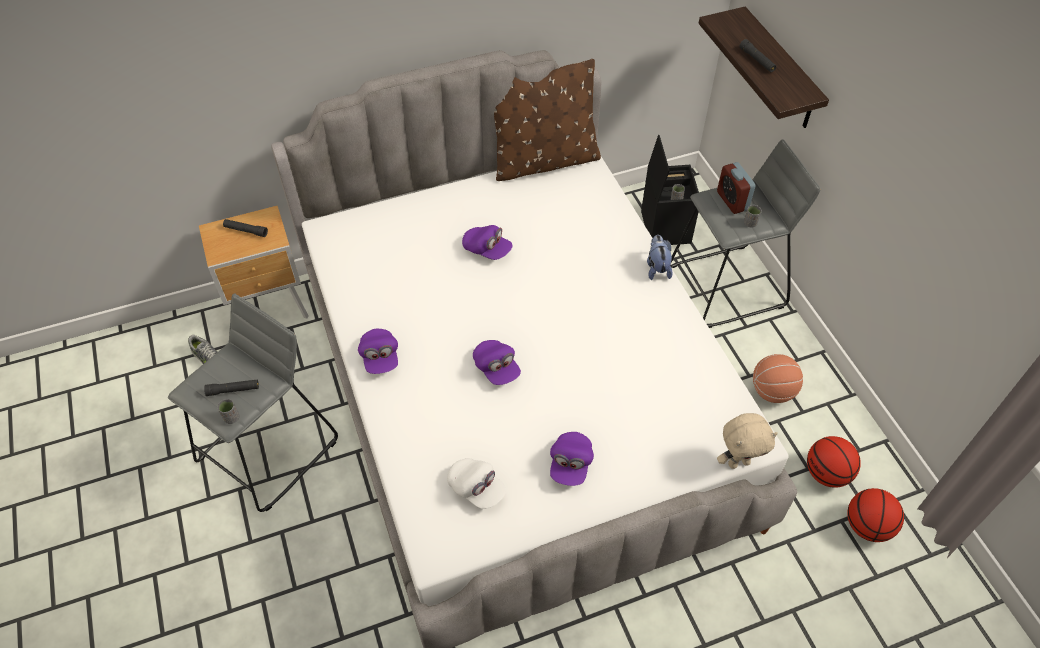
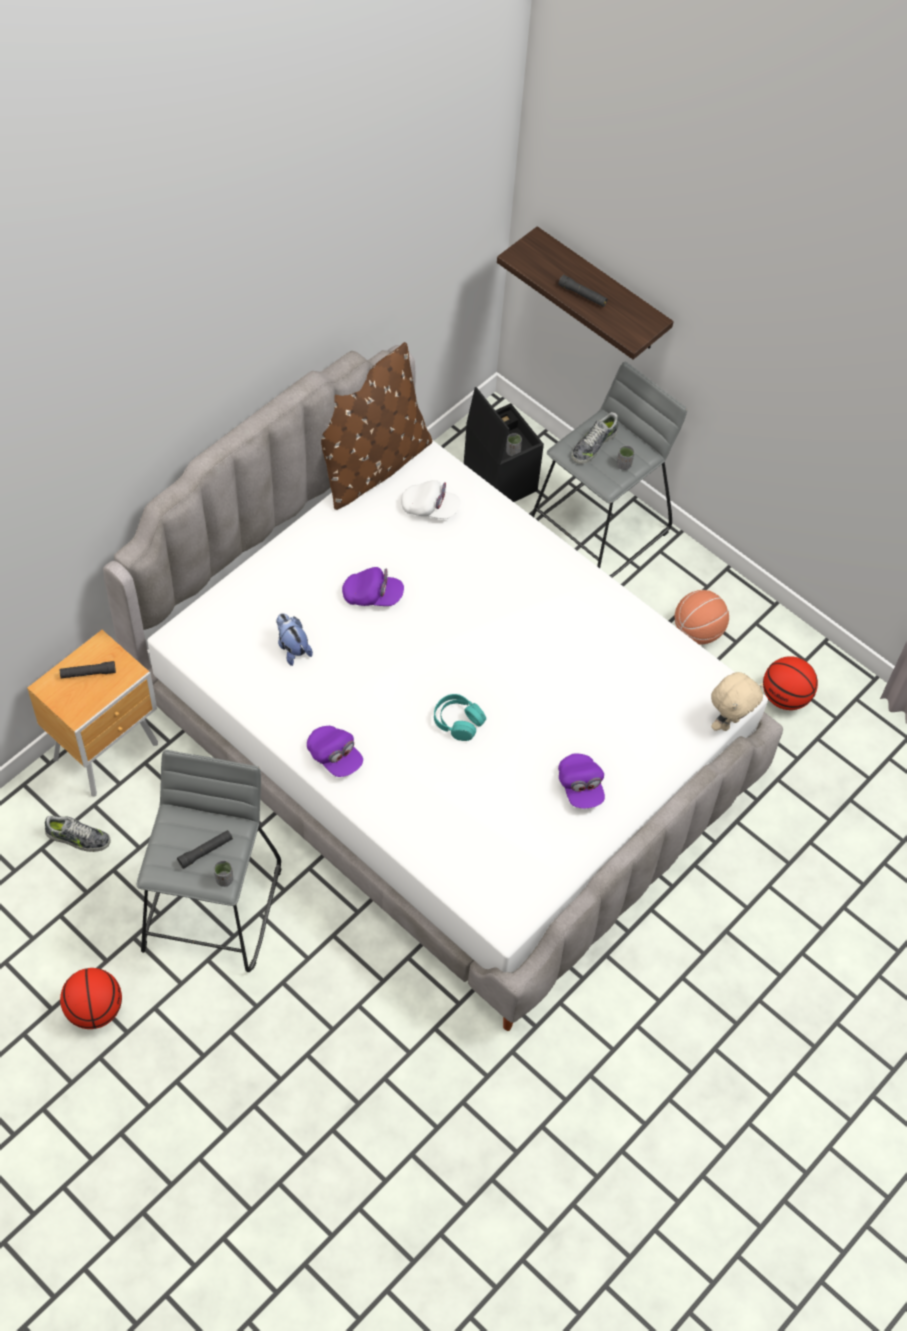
camera: 30 degrees left, 5 degrees up
(476, 488) = (507, 846): white cap -> white cap (430, 508)
(496, 368) = (458, 721): purple cap -> turquoise headphones
(657, 268) = (557, 551): plush toy -> plush toy (292, 648)
(732, 201) = (594, 444): alarm clock -> shoe
(867, 526) = (842, 734): basketball -> basketball (94, 1009)

